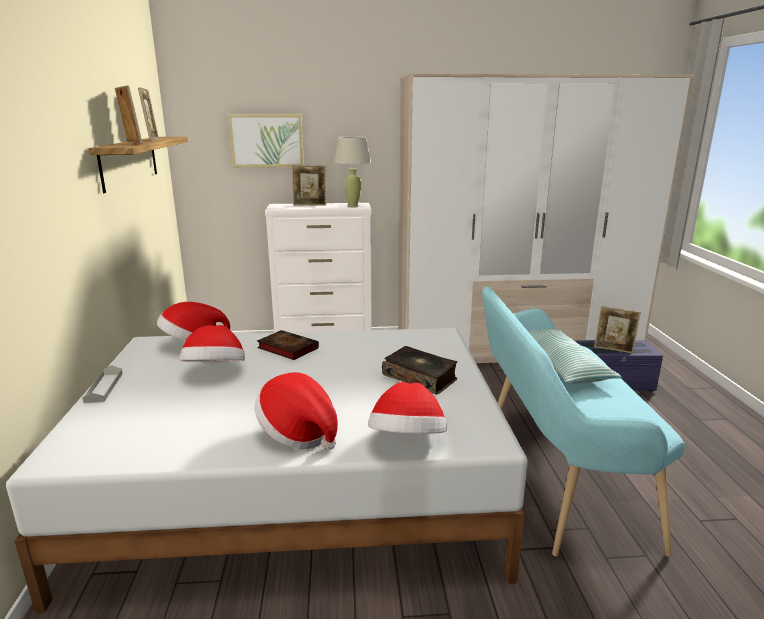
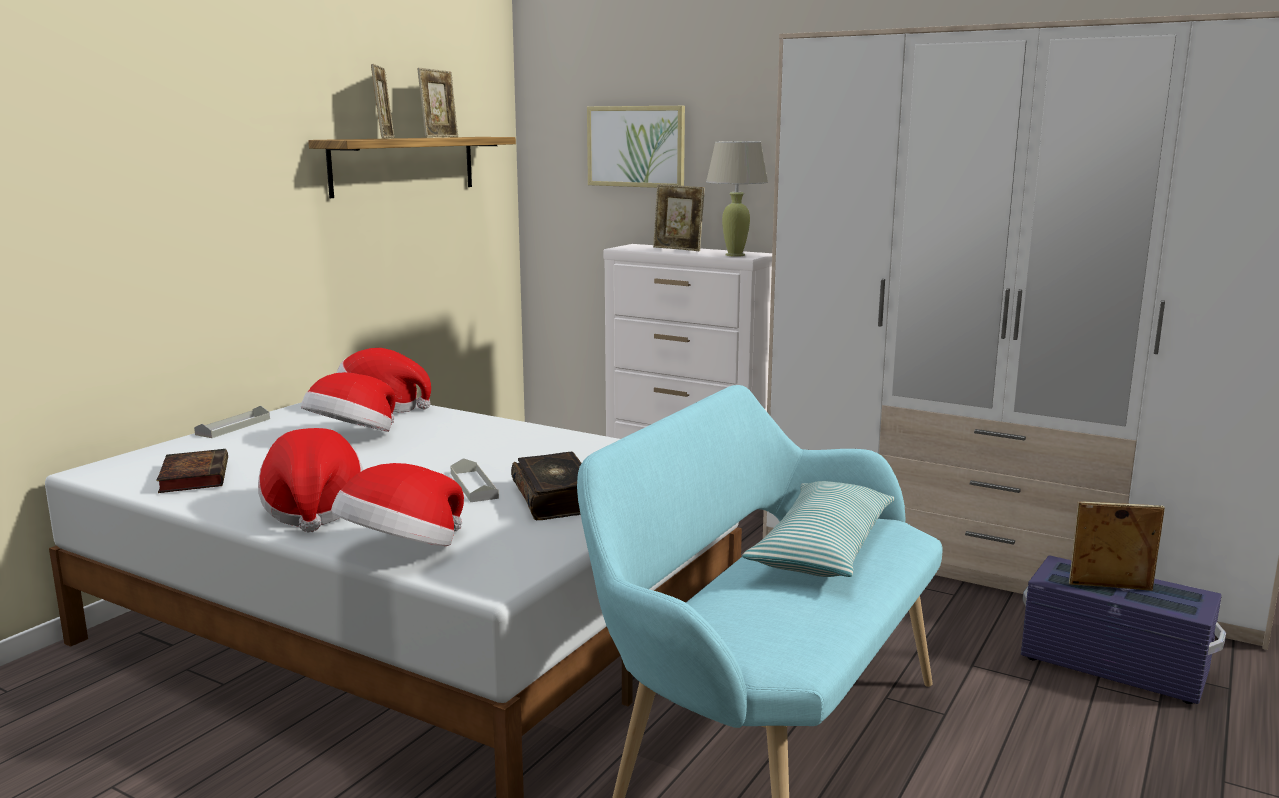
camera: 35 degrees right, 5 degrees down
(286, 348) = (468, 432): book -> book (193, 476)
(360, 383) = (474, 486): none -> grey tray
(613, 349) = (1109, 589): picture frame -> picture frame turned 135 degrees clockwise

